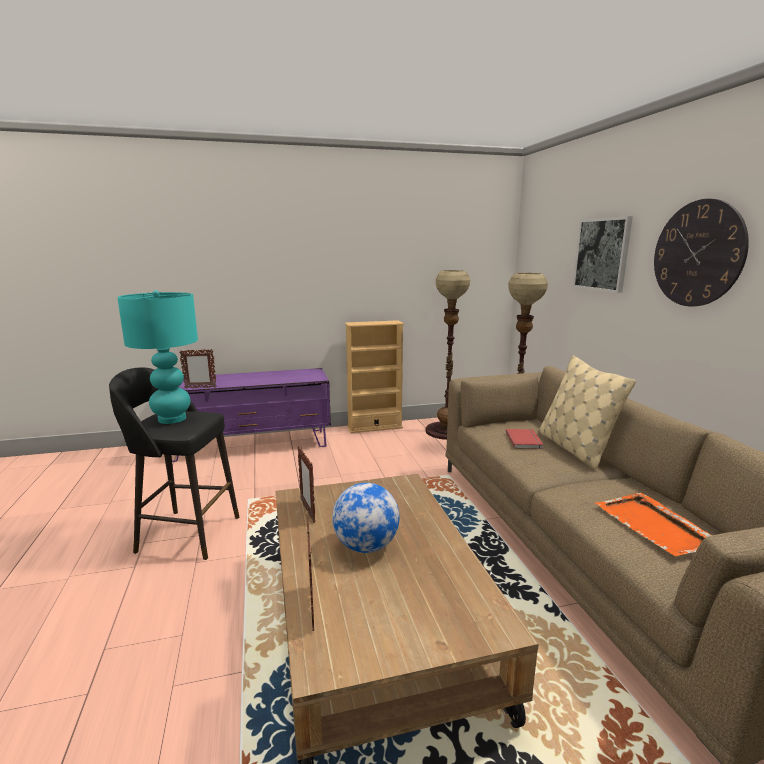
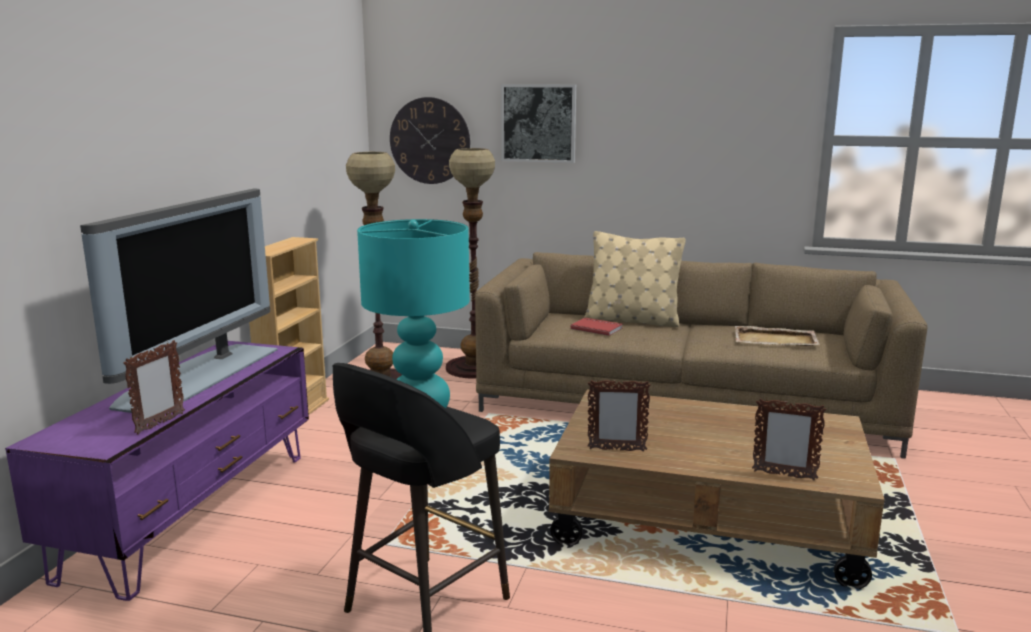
camera: 60 degrees left, 0 degrees up
(265, 377) = (196, 376): none -> television
(366, 546) = (706, 438): globe -> none
(655, 527) = (776, 340): orange tray -> beige tray
(697, 254) = (659, 122): wall clock -> wall clock (430, 141)

